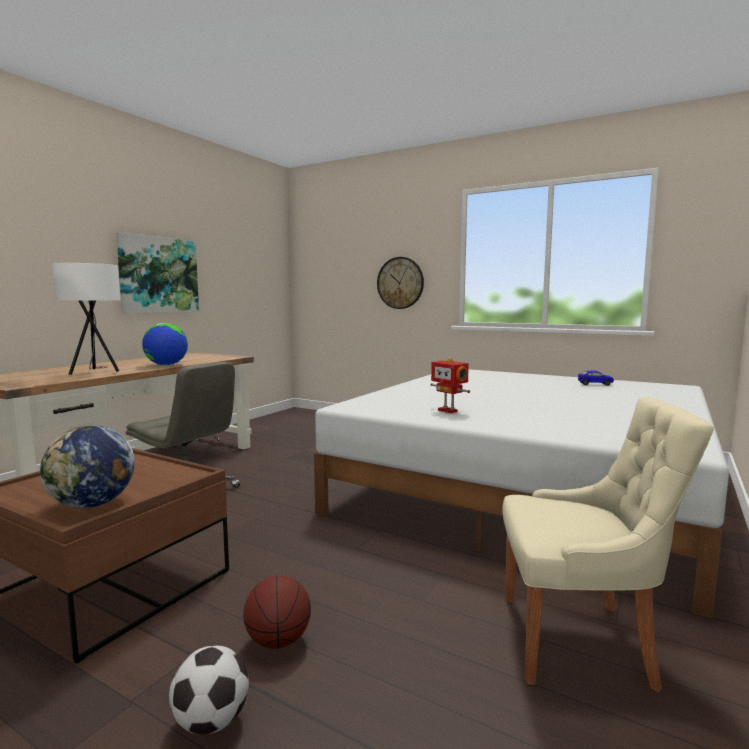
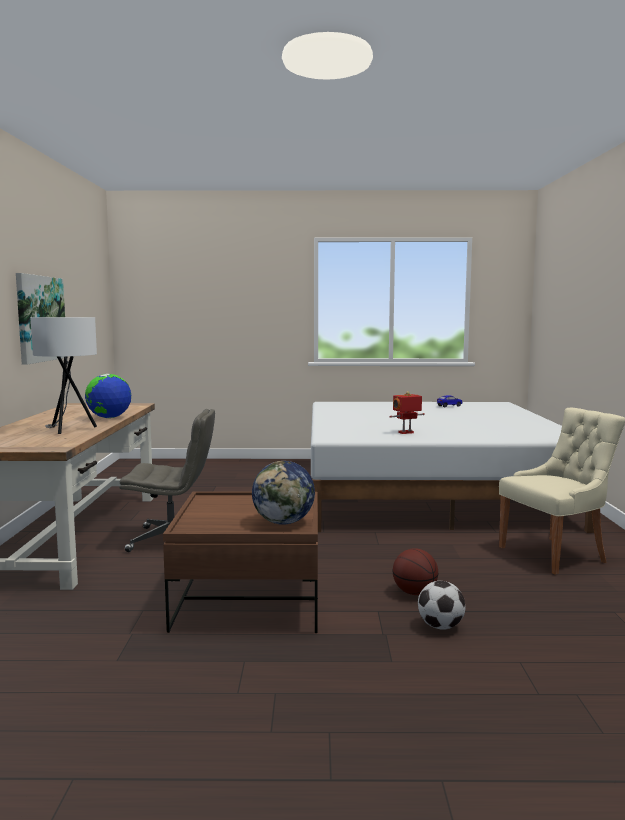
camera: 30 degrees left, 0 degrees up
(400, 283) = (251, 321): wall clock -> none
(448, 410) = (406, 433): toy robot -> toy robot turned 135 degrees clockwise

